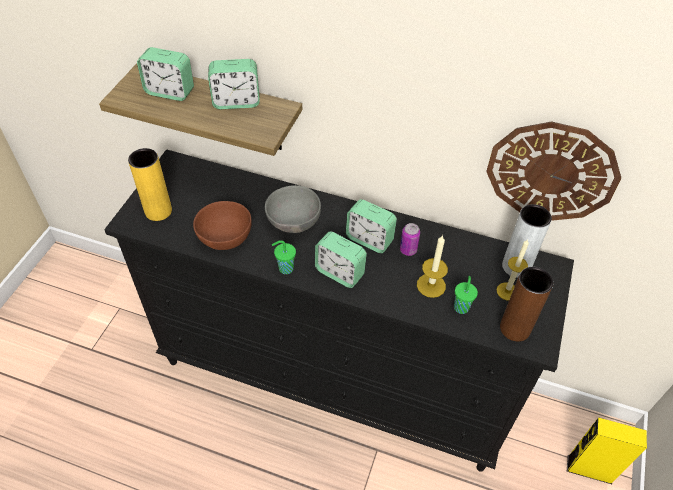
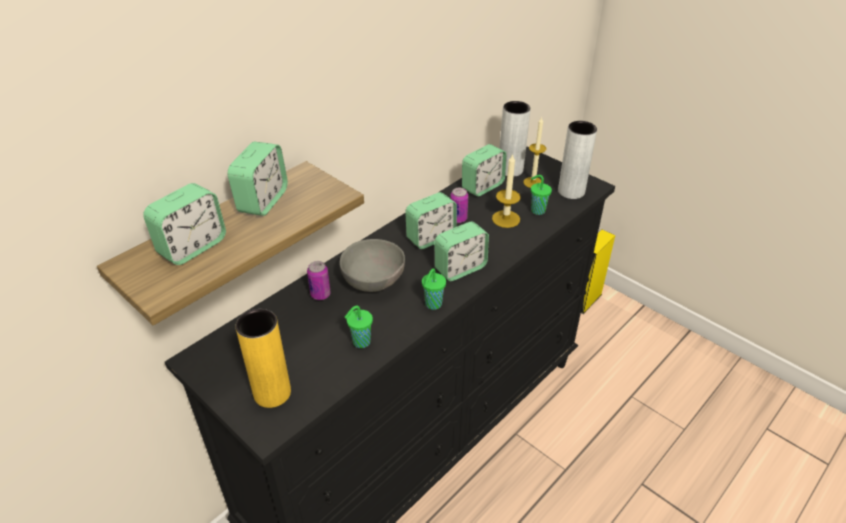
camera: 65 degrees left, 10 degrees down
(223, 239) = (360, 342): brown bowl -> green cup
(263, 197) = (320, 294): none -> can
(471, 253) = (482, 186): none -> alarm clock
(515, 328) = (571, 191): brown vase -> grey vase
(551, 172) = (490, 76): wall clock -> none

